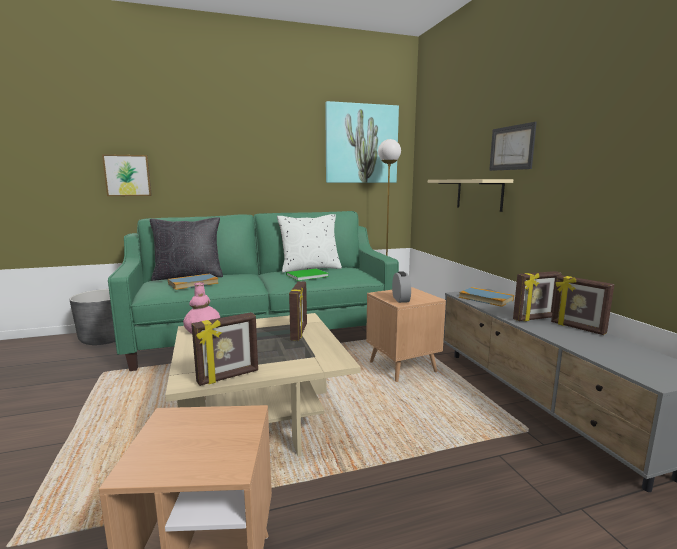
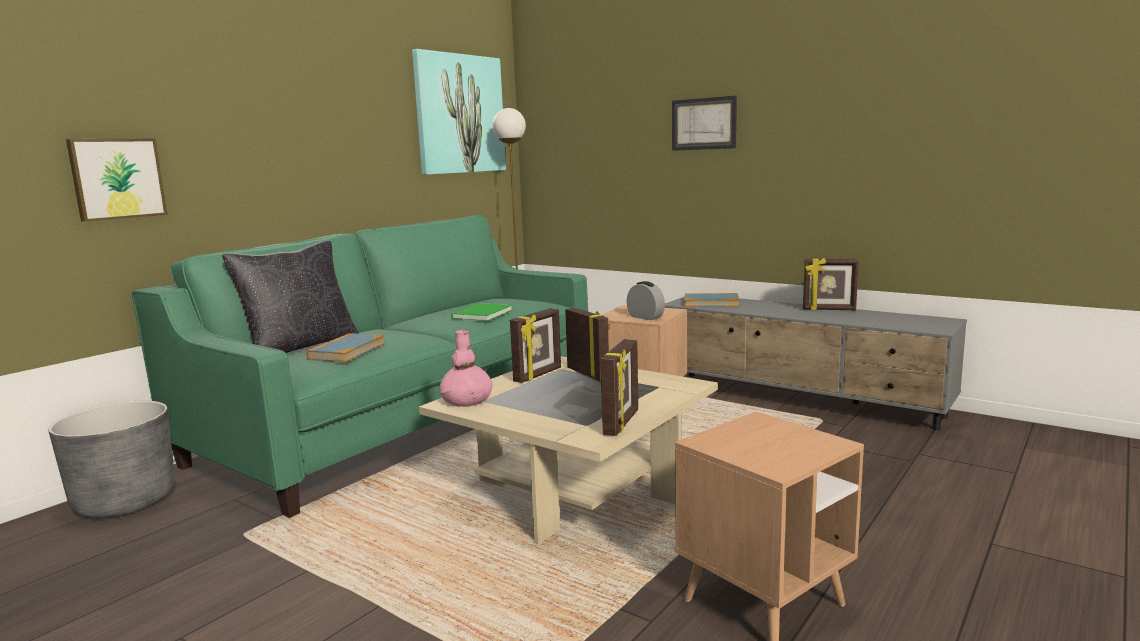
camera: 35 degrees left, 0 degrees up
(310, 268) = (455, 307): white pillow -> none
(479, 194) = (657, 180): beige shelf -> none
(535, 318) = (786, 310): picture frame -> picture frame (538, 375)

